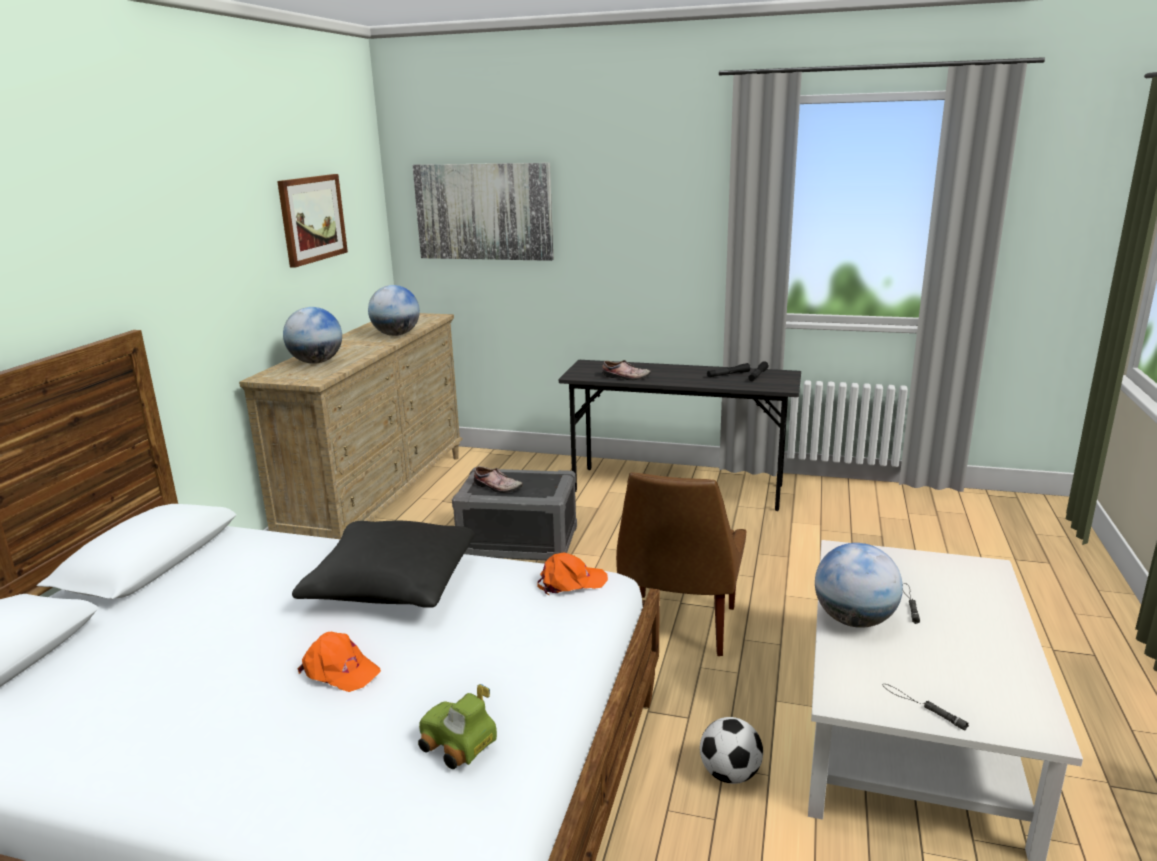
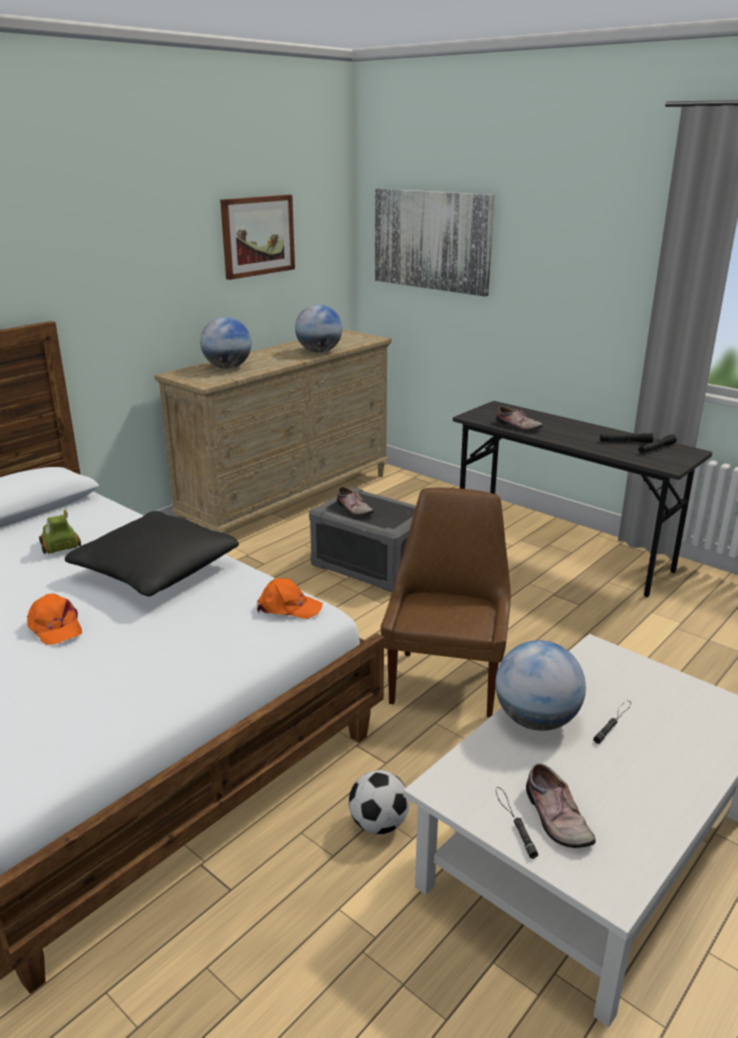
camera: 25 degrees right, 5 degrees up
(457, 746) = (71, 709): toy car -> toy car (59, 546)
(678, 627) = (446, 680): brown chair -> brown chair turned 150 degrees clockwise
(947, 692) = (554, 818): none -> shoe

